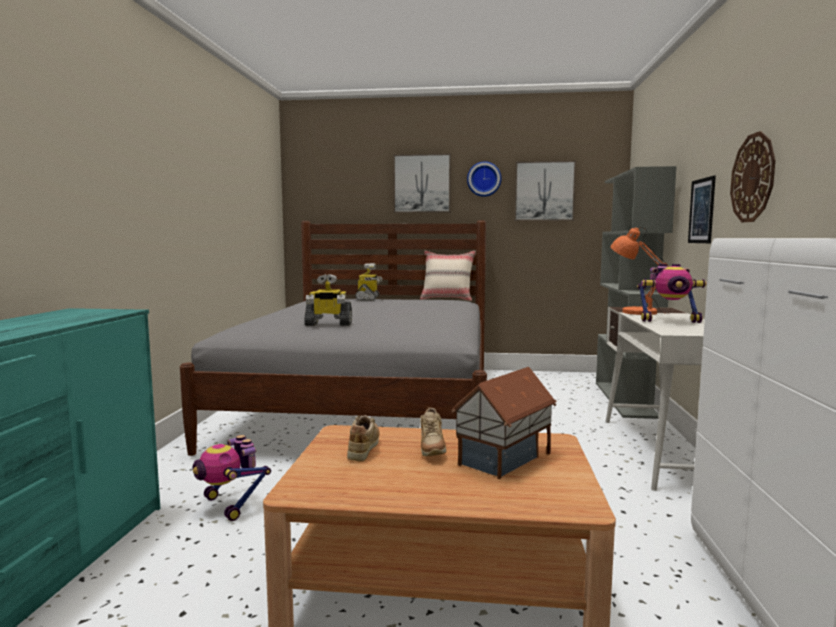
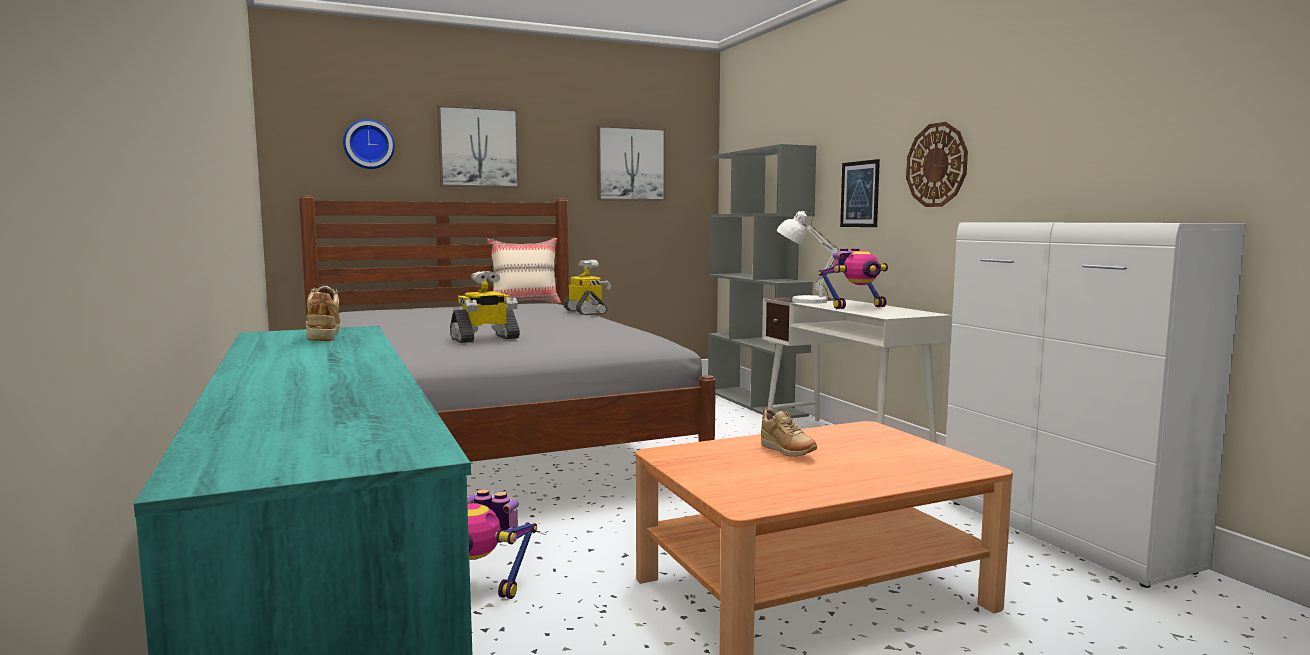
camera: 30 degrees left, 0 degrees up
(364, 449) = (724, 462): beige shoe -> beige shoe (324, 336)
(368, 298) = (429, 307): toy robot -> toy robot (586, 312)
(484, 179) = (559, 145): wall clock -> wall clock (368, 144)
(506, 459) = (860, 447): toy house -> none
(635, 312) = (804, 301): orange table lamp -> white table lamp

